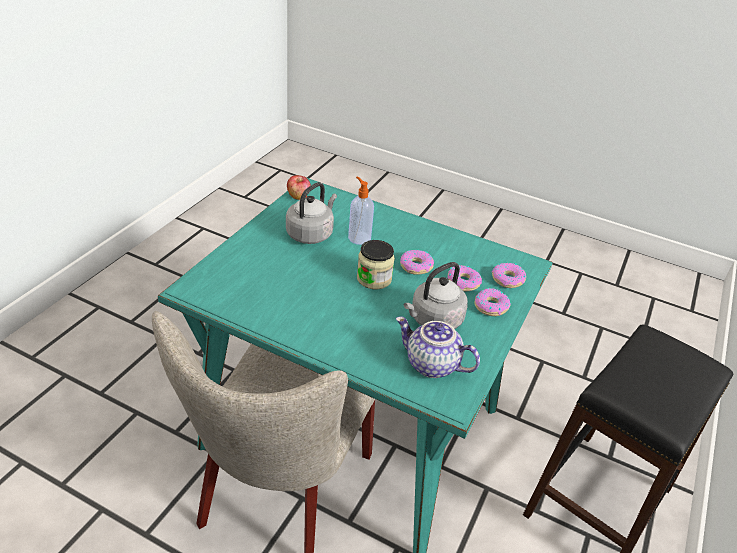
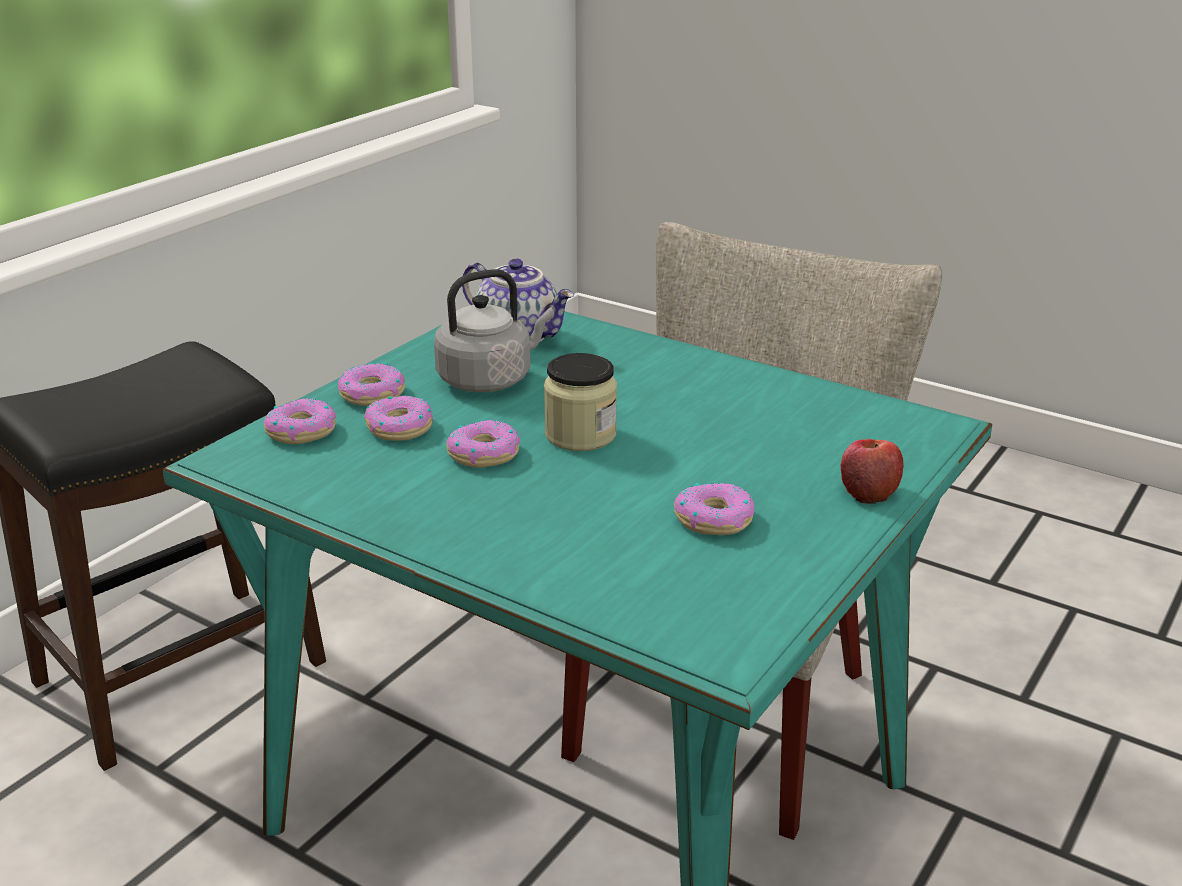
camera: 170 degrees left, 10 degrees down
(298, 196) = (759, 623): apple -> apple (868, 491)
(311, 233) = (714, 519): grey kettle -> donut
(359, 237) = (597, 510): soap dispenser -> none

